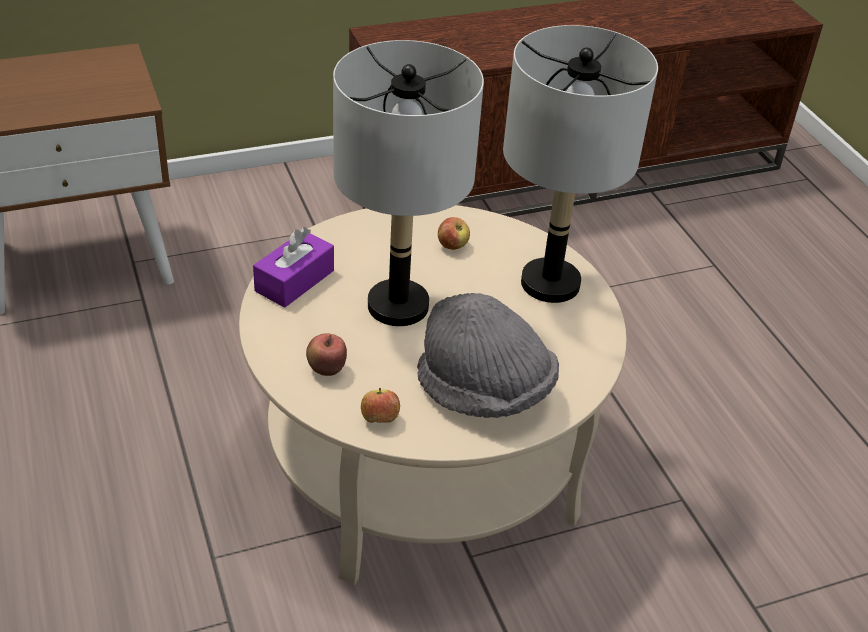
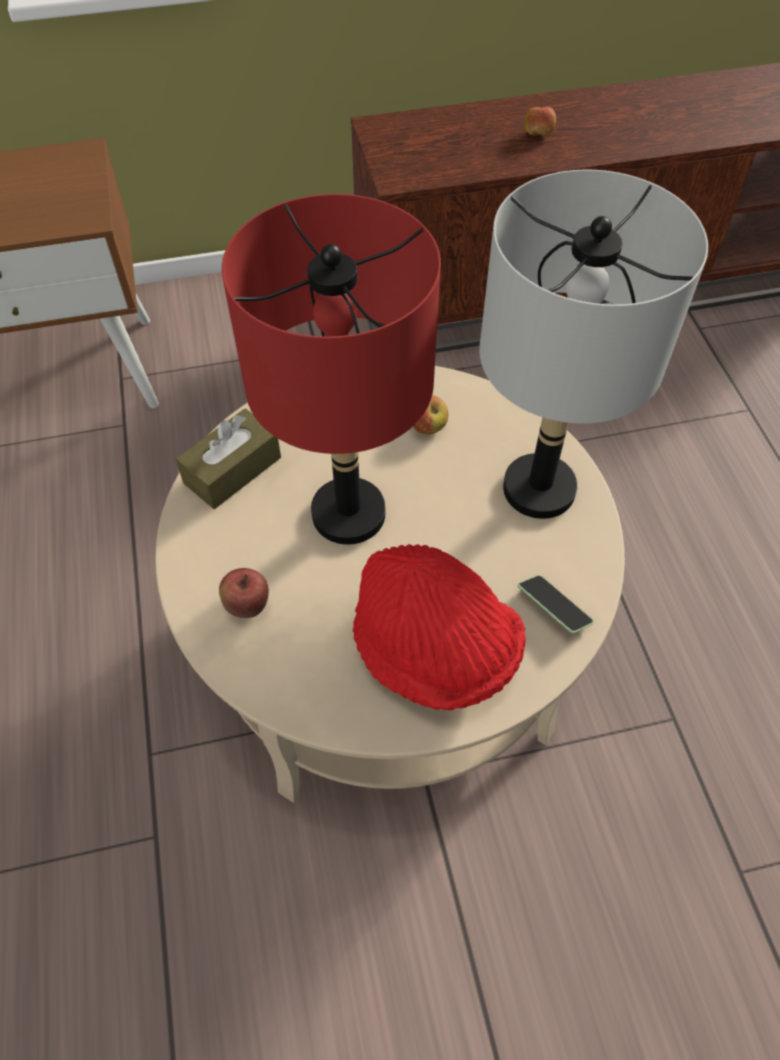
camera: 10 degrees right, 15 degrees up
(294, 281) = (232, 470): purple tissue box -> brown tissue box
(379, 419) = (299, 685): apple -> apple (538, 134)
(398, 306) = (349, 513): grey table lamp -> red table lamp
(484, 391) = (434, 651): grey hat -> red hat
(574, 360) = (553, 609): none -> phone

